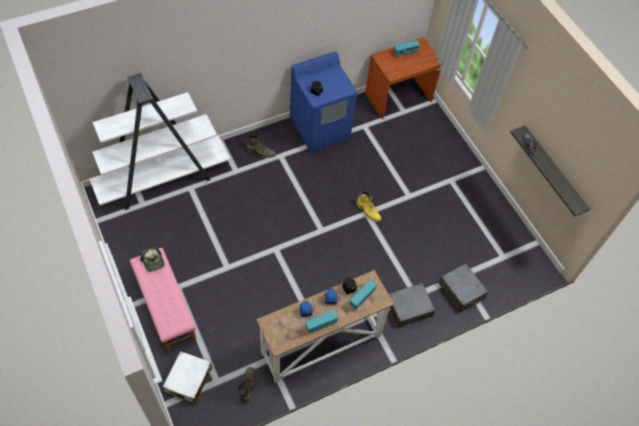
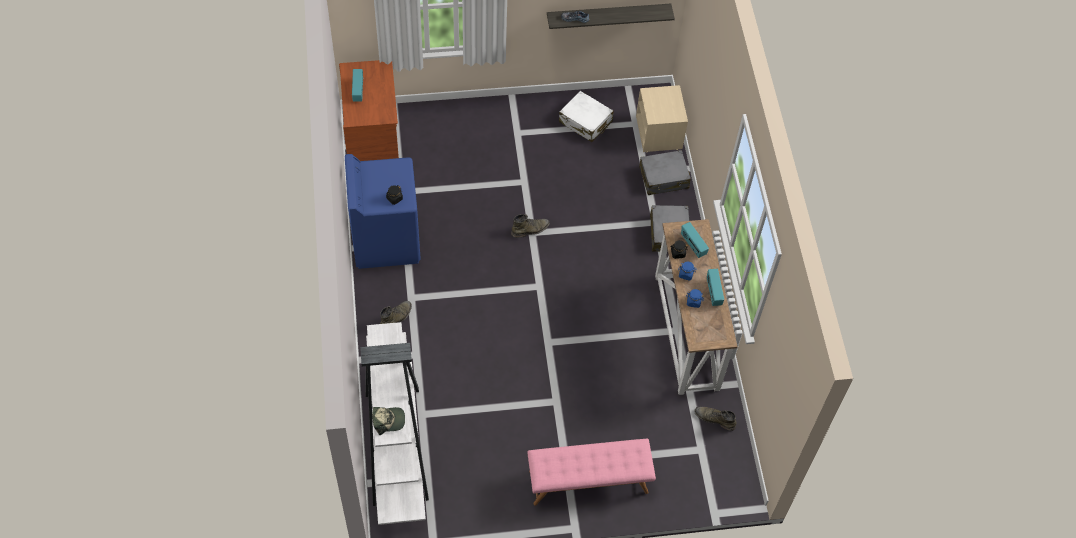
camera: 70 degrees left, 0 degrees up
(153, 261) = (548, 462): cap -> cap (388, 420)
(188, 380) = (691, 478): white suitcase -> white suitcase (585, 122)
(368, 211) = (530, 229): yellow boot -> green boot
(503, 277) = (659, 133): none -> beige nightstand

